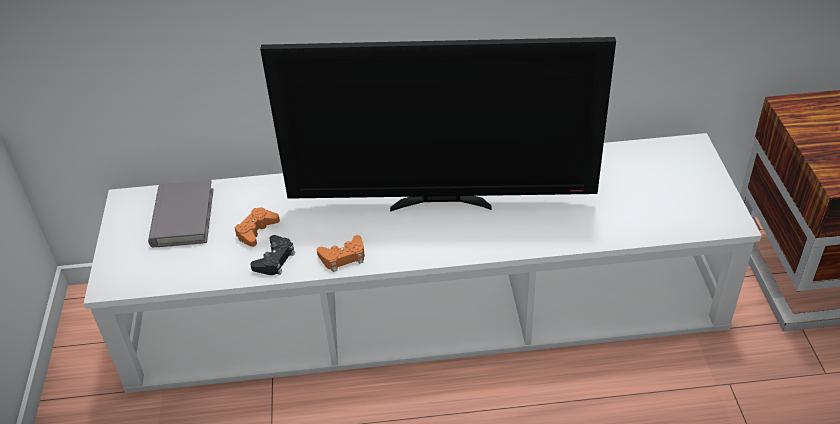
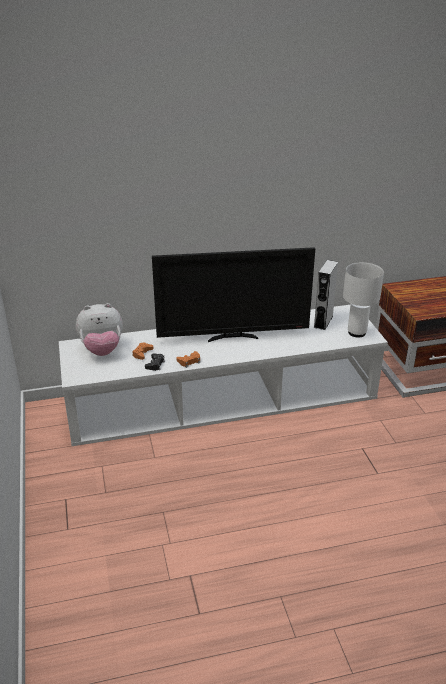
camera: 10 degrees left, 10 degrees down
(182, 217) = (102, 350): grey book -> plush toy
(632, 174) = (323, 321): none -> grey speaker
(699, 206) = (357, 332): none -> white table lamp

